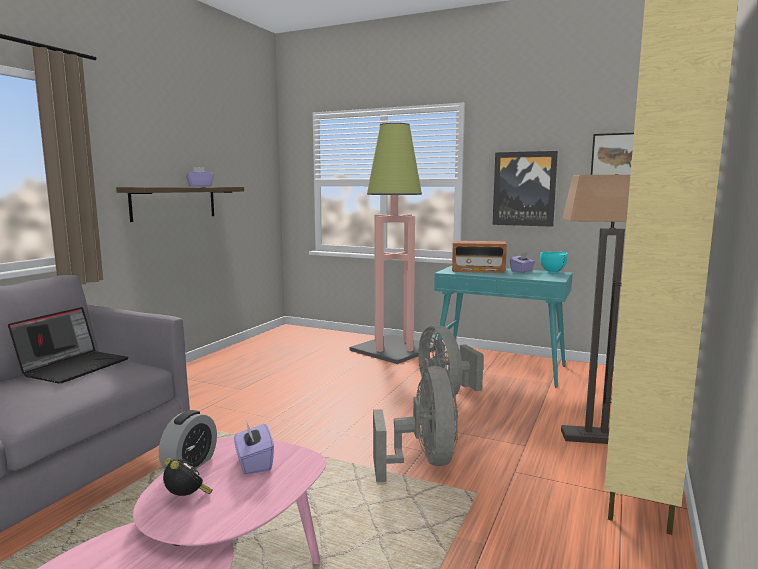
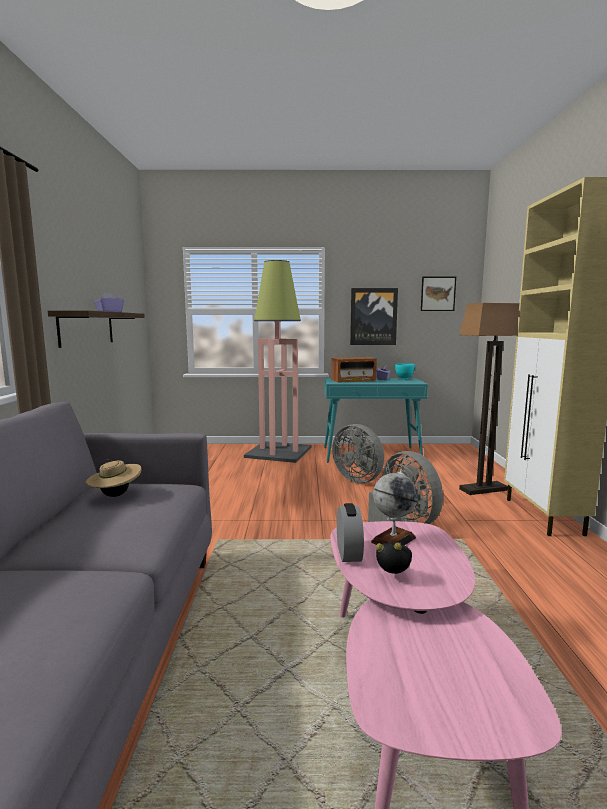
camera: 25 degrees left, 0 degrees up
(74, 367) = (115, 495): laptop -> beige hat
(254, 463) = (393, 540): purple tissue box -> globe

